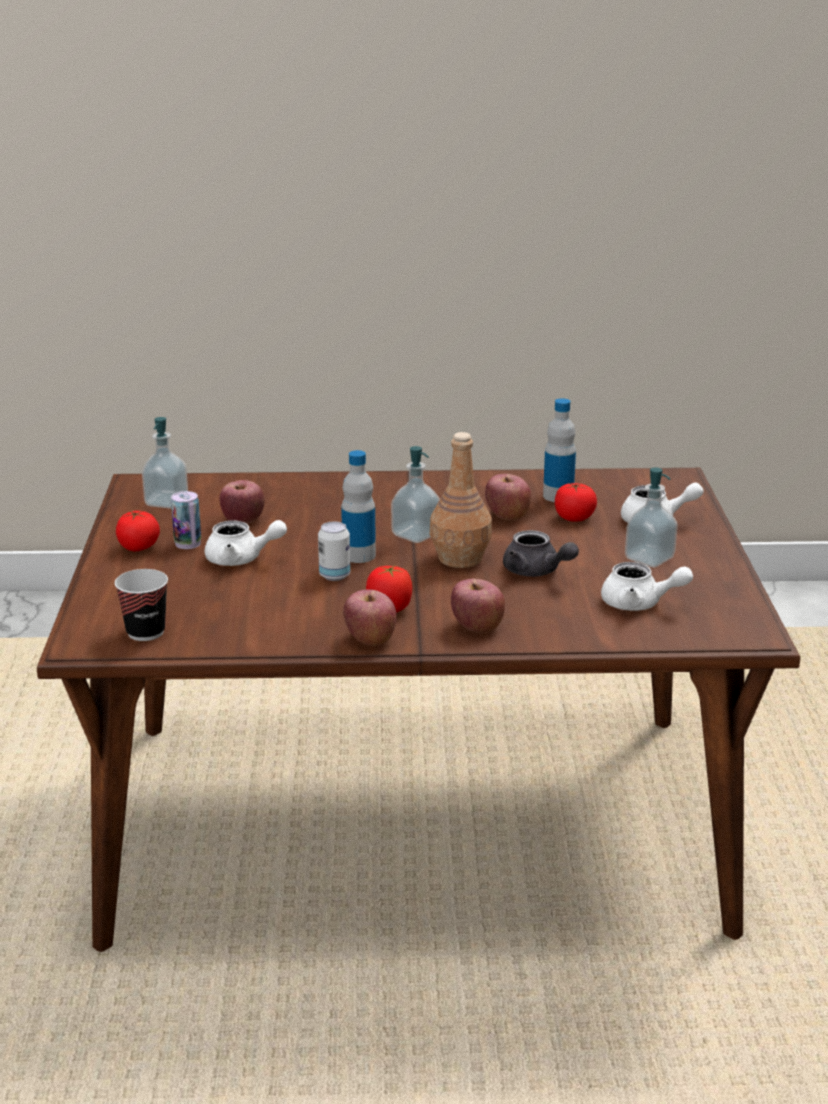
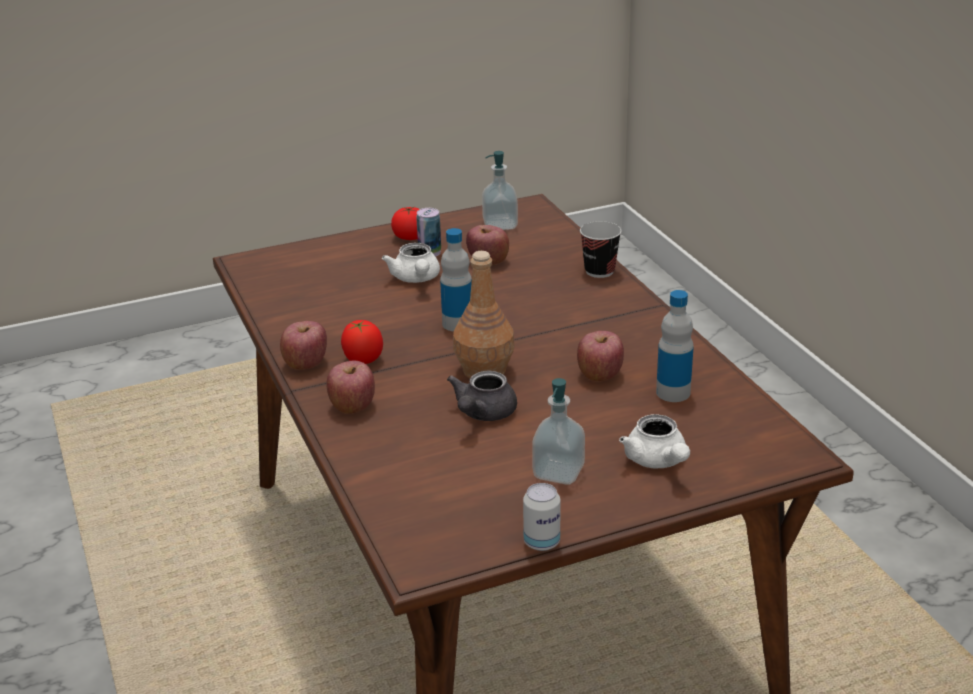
camera: 70 degrees right, 5 degrees up
(145, 632) = (273, 277): cup -> cup (599, 271)
(334, 576) = (411, 322): can -> can (541, 542)
(415, 535) = (519, 339): soap dispenser -> none
(574, 518) = (626, 411): tomato -> none
(639, 604) = (448, 483): white teapot -> none

